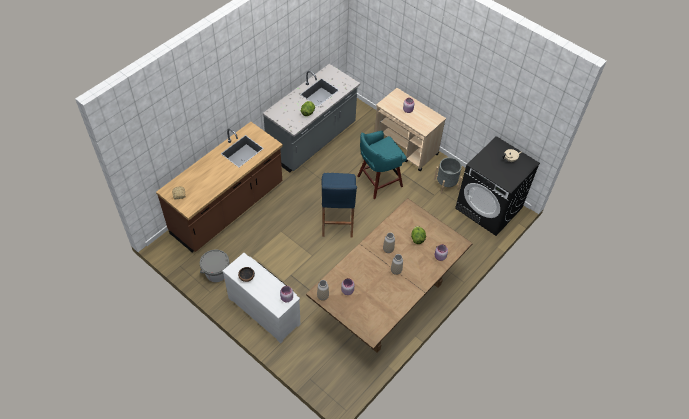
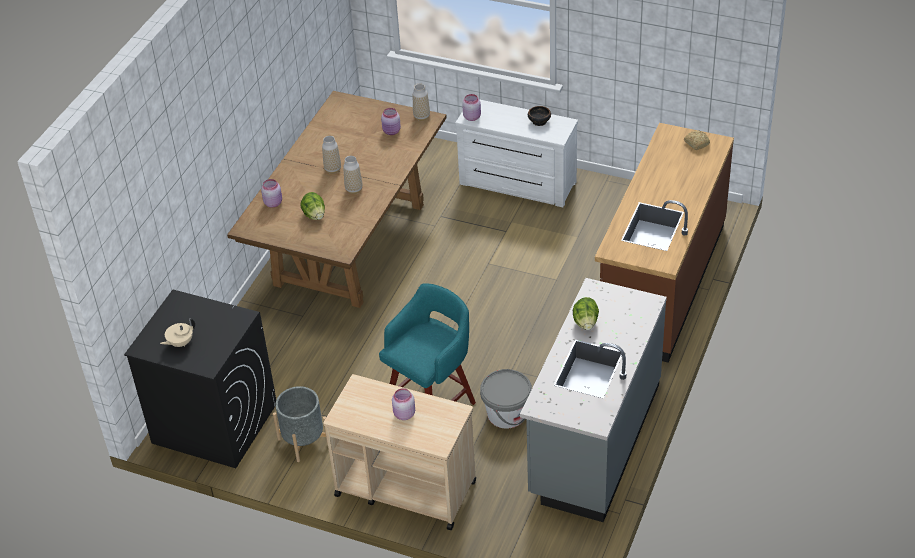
camera: 165 degrees right, 10 degrees down
(216, 273) = (614, 202): grey bucket -> grey bucket (507, 414)
(337, 220) = (474, 322): blue stool -> none

